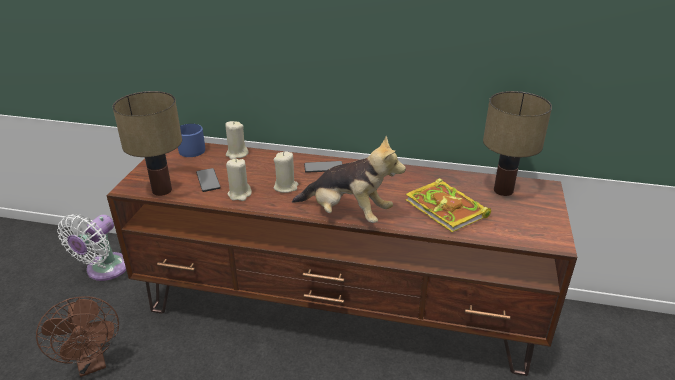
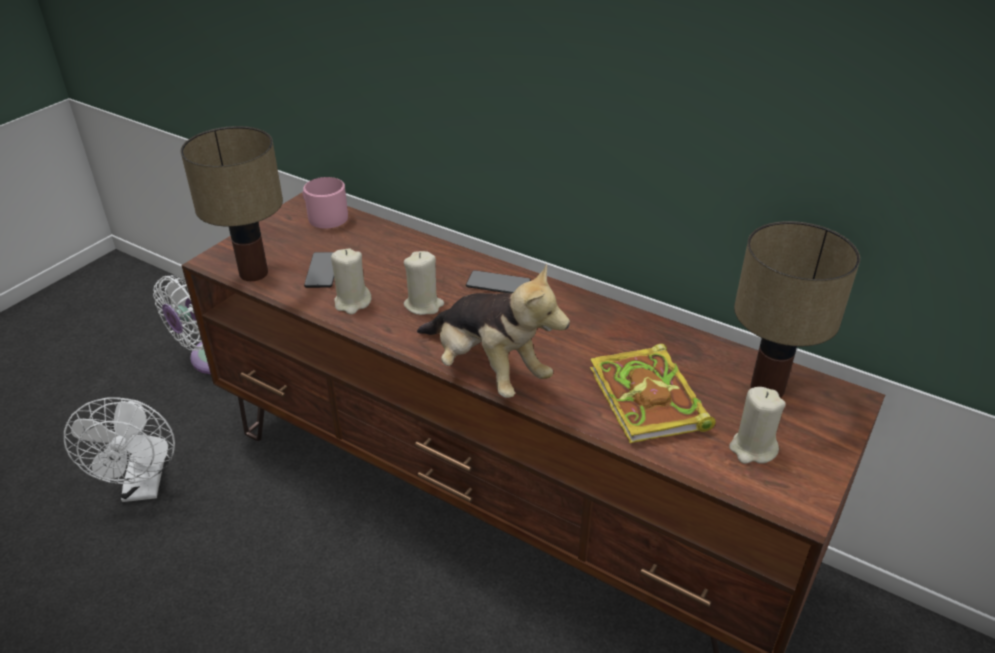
camera: 20 degrees right, 5 degrees up
(92, 363) = (144, 487): brown fan -> white fan
(188, 150) = (324, 216): blue mug -> pink mug
(237, 154) = (386, 236): beige candle -> beige candle (752, 449)

